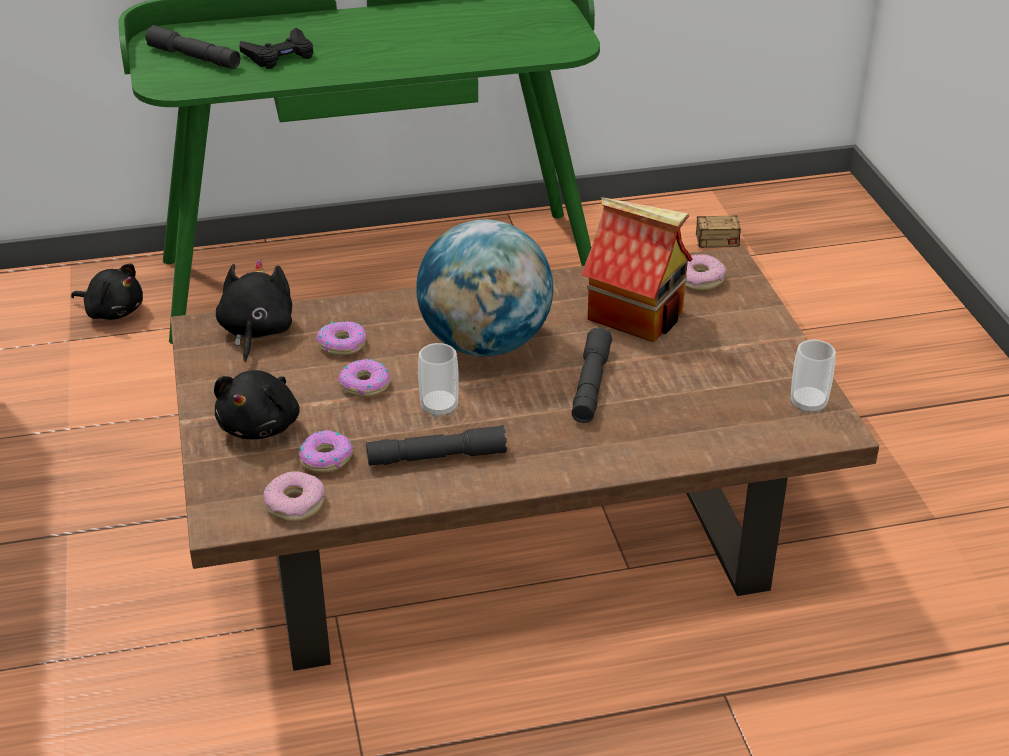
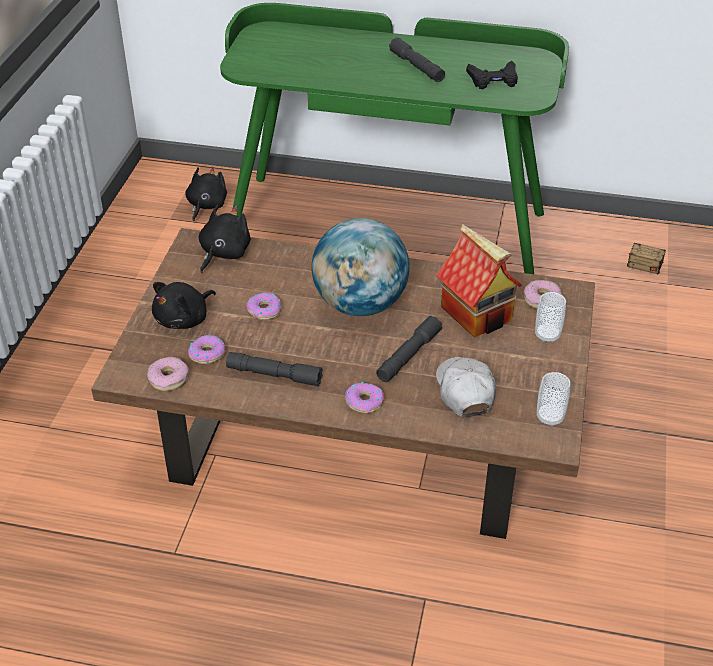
camera: 25 degrees right, 5 degrees up
(113, 311) = (206, 206): black plush toy -> black plush toy turned 120 degrees counterclockwise
(194, 57) = (273, 50): grey flashlight -> grey flashlight (416, 67)
(280, 55) = (328, 61): black game controller -> black game controller (493, 80)
(342, 344) = (270, 277): donut -> donut (364, 402)
(439, 407) = (299, 341): cup -> cup (547, 335)
(688, 405) = (464, 391): none -> white cap

